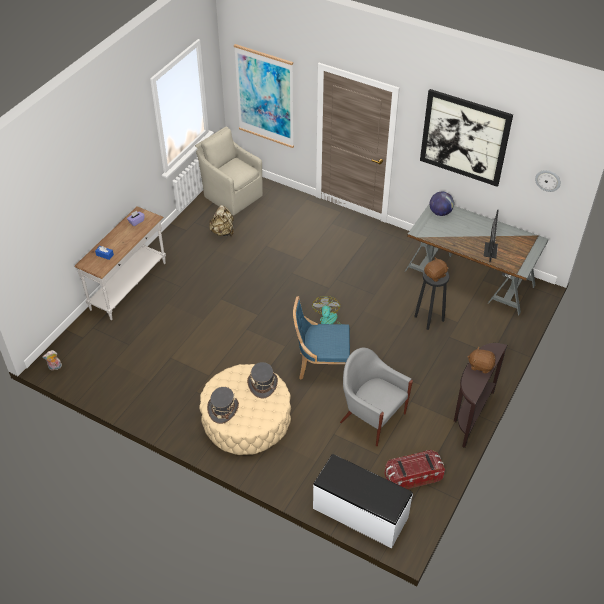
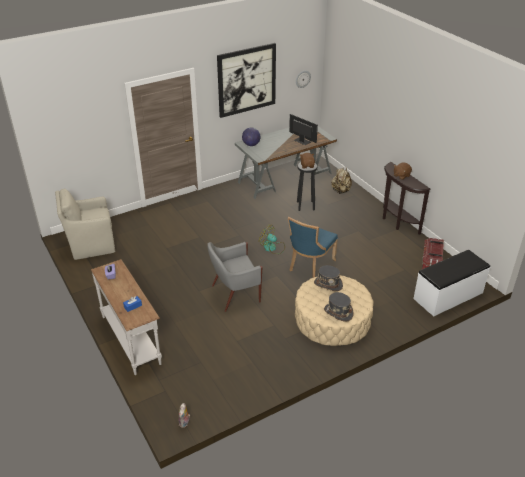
camera: 60 degrees left, 10 degrees down
(223, 232) = (126, 264): beige backpack -> beige backpack (341, 191)
(265, 96) = (80, 143): picture -> none
(371, 417) = (371, 261): grey armchair -> grey armchair (234, 294)

